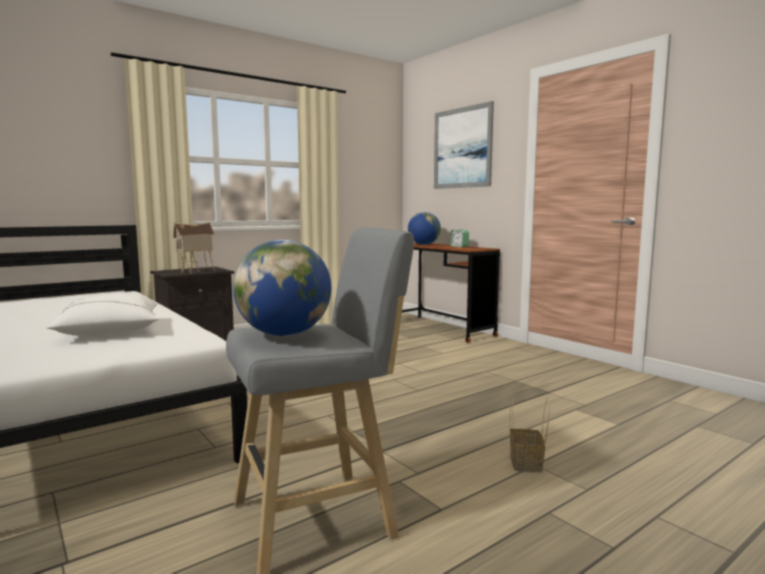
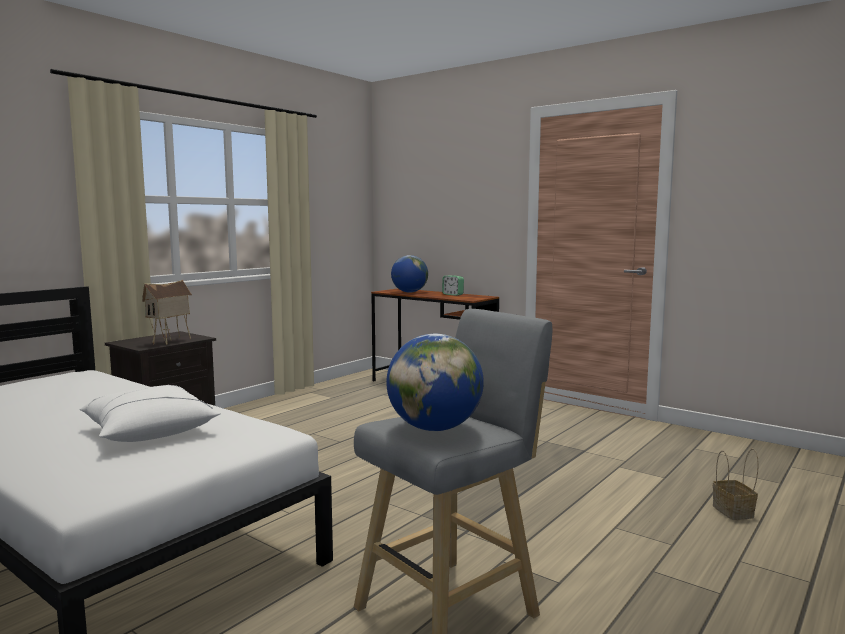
camera: 15 degrees left, 0 degrees up
(462, 148) = (450, 184): picture -> none
(527, 463) = (608, 527): basket -> basket (734, 512)

